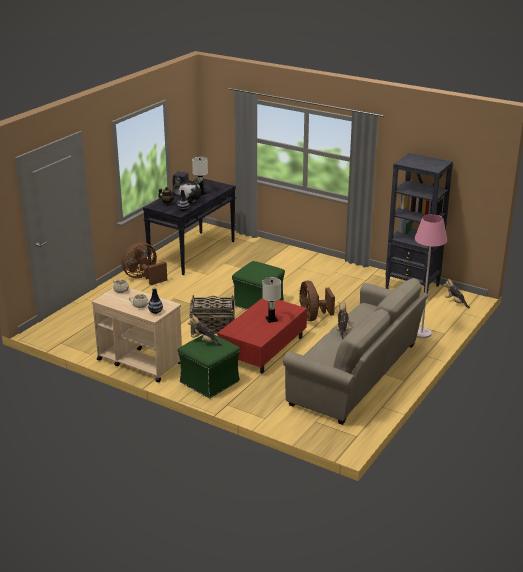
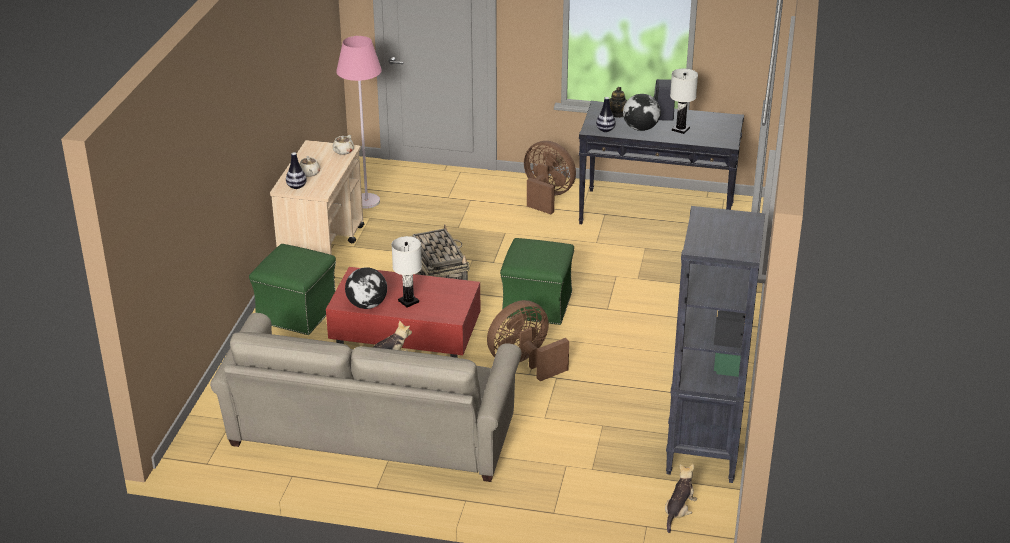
camera: 70 degrees right, 5 degrees up
(204, 341) = (300, 256): plush toy -> none
(266, 332) = (367, 305): none -> globe
(421, 333) = (539, 485): pink floor lamp -> pink floor lamp (366, 201)

